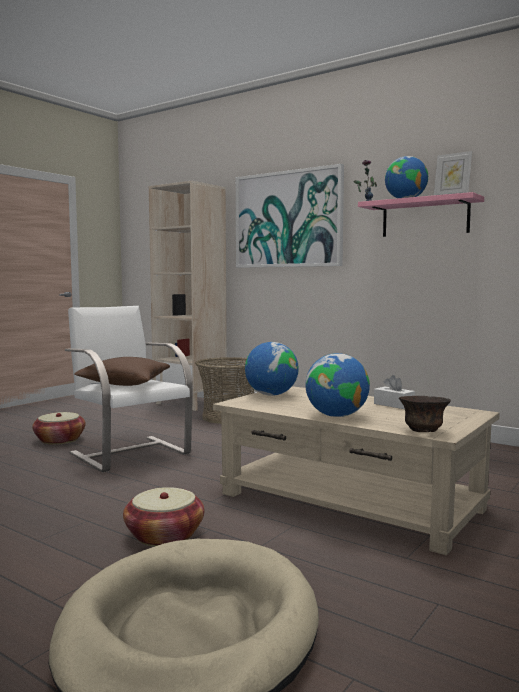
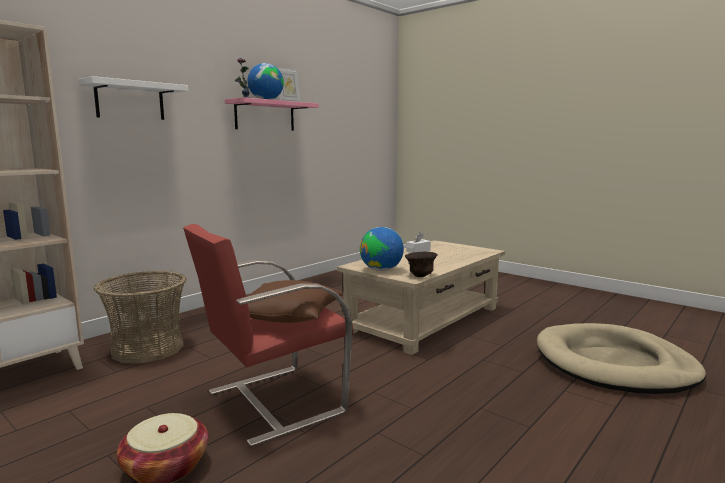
camera: 85 degrees left, 5 degrees up
(129, 453) = (273, 402): white armchair -> red armchair
(164, 536) = (499, 374): basket -> none
(288, 219) = (130, 101): picture -> white shelf
(336, 416) = (452, 261): globe -> none
(423, 431) = (485, 252): brown bowl -> brown bowl (420, 276)

